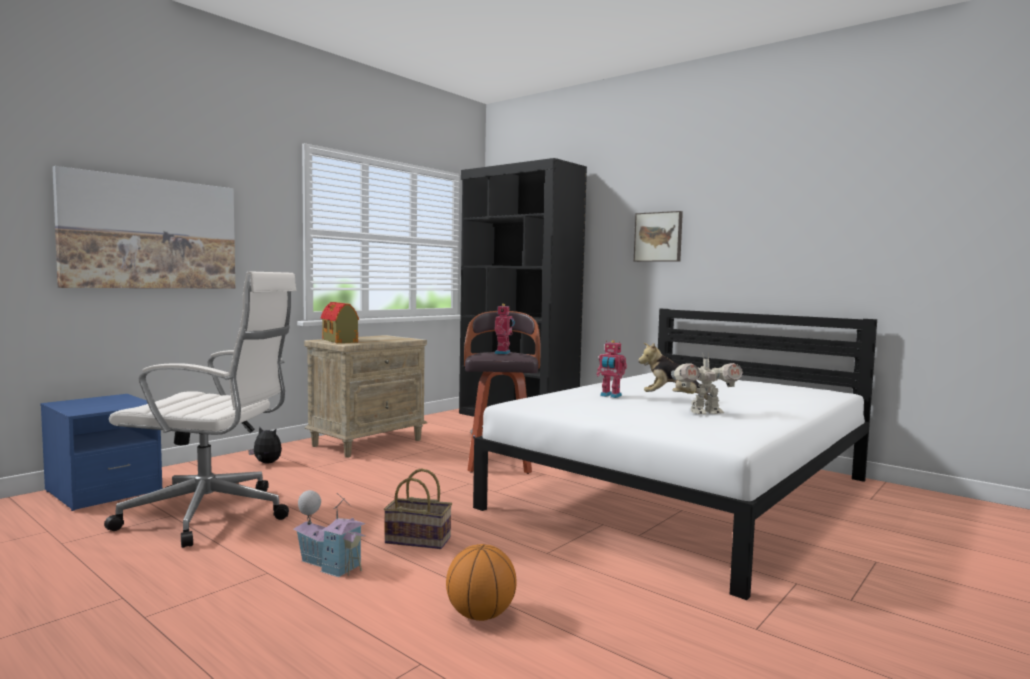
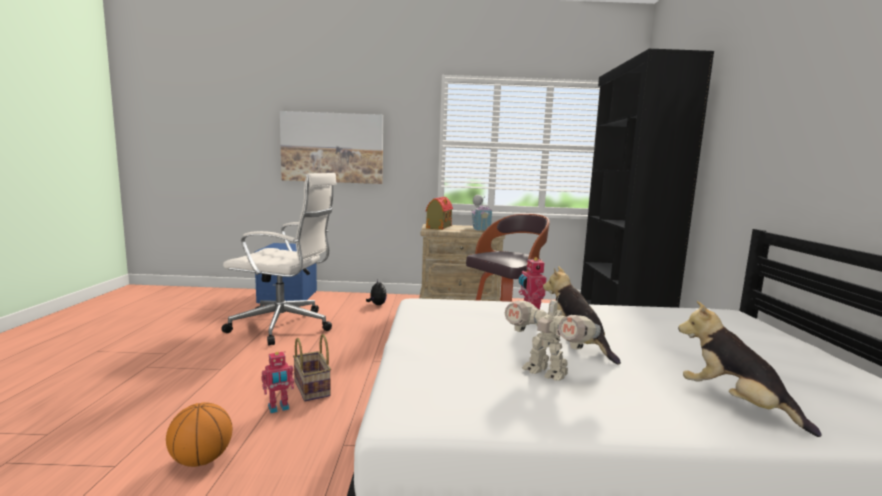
camera: 50 degrees right, 5 degrees up
(211, 515) = (284, 326): white office chair -> white office chair turned 45 degrees counterclockwise
(330, 564) = (246, 379): toy house -> toy house (480, 228)
(503, 353) = (506, 254): toy robot -> toy robot (278, 408)
(658, 237) = (775, 132): picture -> none
(782, 402) = (735, 404): none -> plush toy

